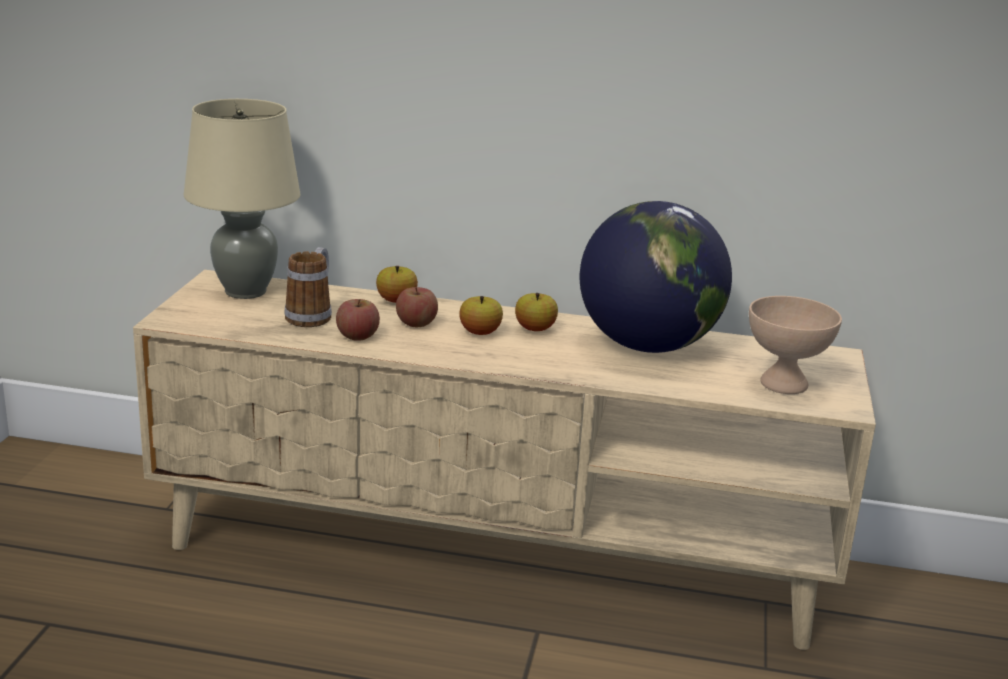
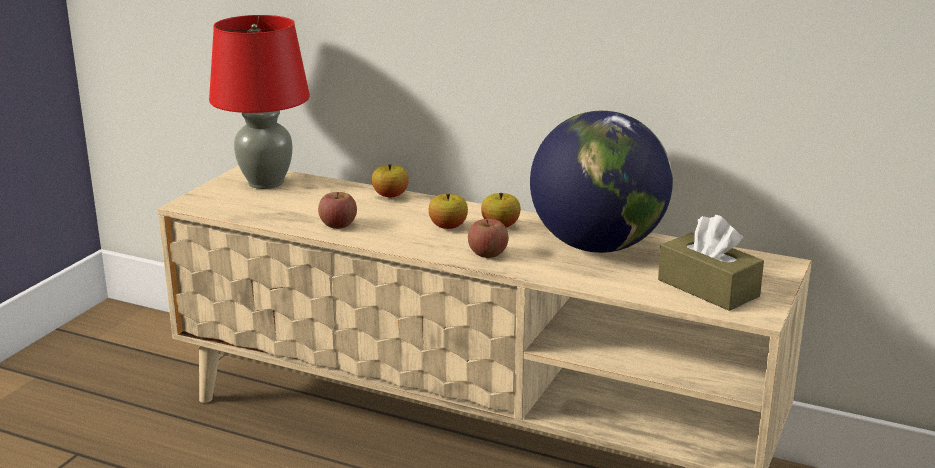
camera: 15 degrees right, 0 degrees up
(246, 291) = (266, 182): beige table lamp -> red table lamp
(312, 315) = (310, 205): mug -> none
(416, 323) = (396, 216): apple -> apple (488, 253)
(782, 384) = (708, 288): beige bowl -> brown tissue box

